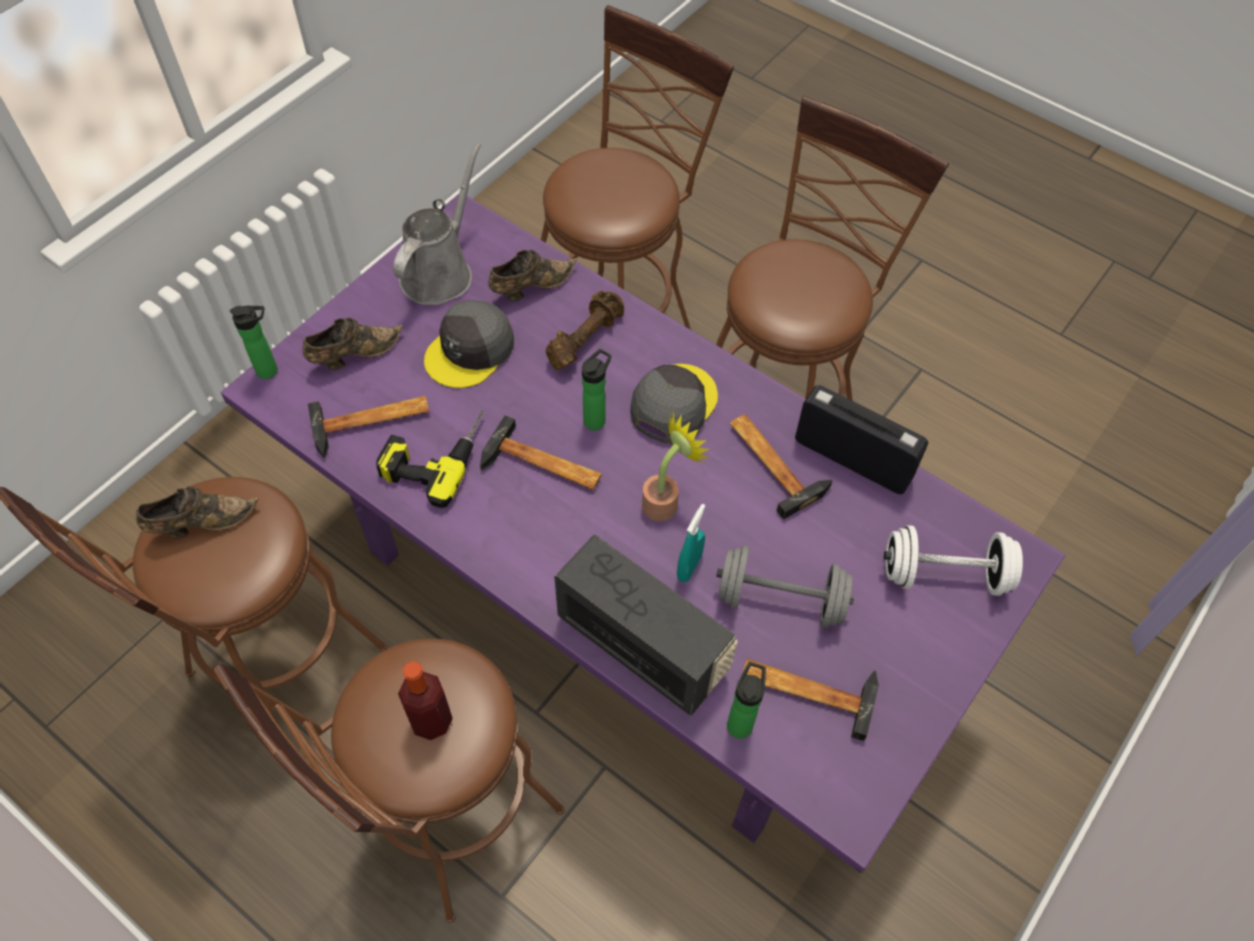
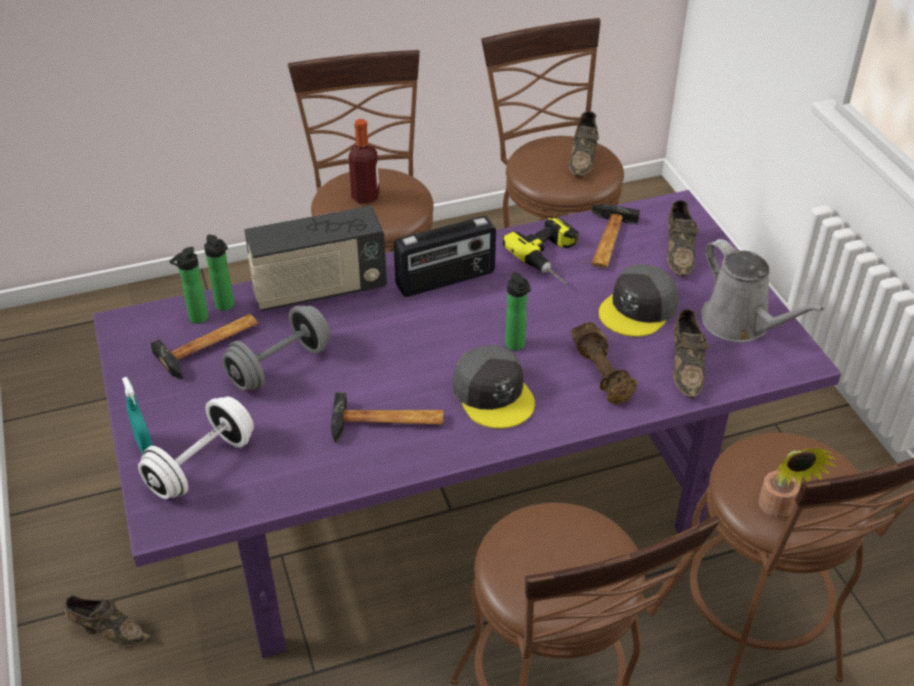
camera: 125 degrees right, 15 degrees down
(270, 370) = (692, 213): bottle -> bottle (196, 319)
(470, 351) = (639, 309): grey cap -> grey cap turned 120 degrees counterclockwise
(543, 466) = (497, 302): hammer -> none
(665, 501) = (411, 348): potted plant -> potted plant (778, 510)
(689, 567) = (349, 335): turquoise spray bottle -> turquoise spray bottle (144, 447)
(853, 458) = (345, 474): radio -> radio (446, 280)
(974, 800) = (108, 631): none -> brown shoe

